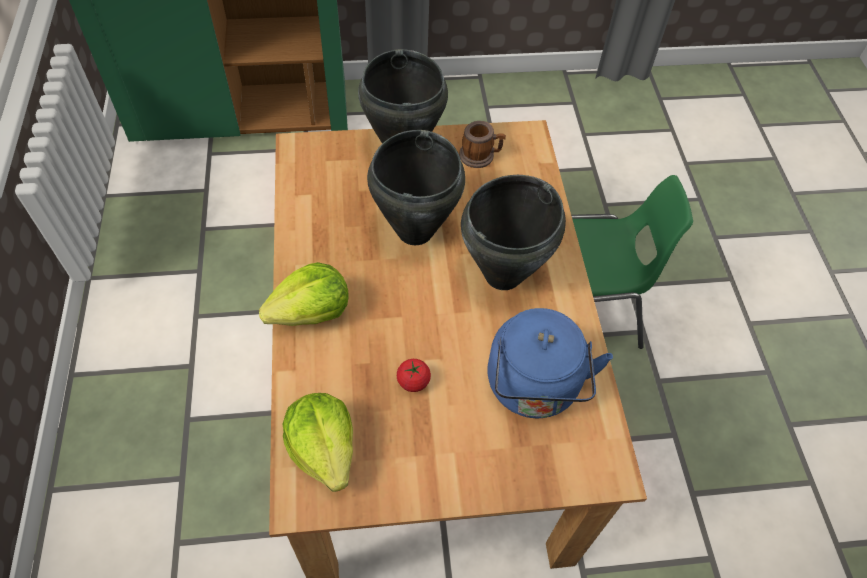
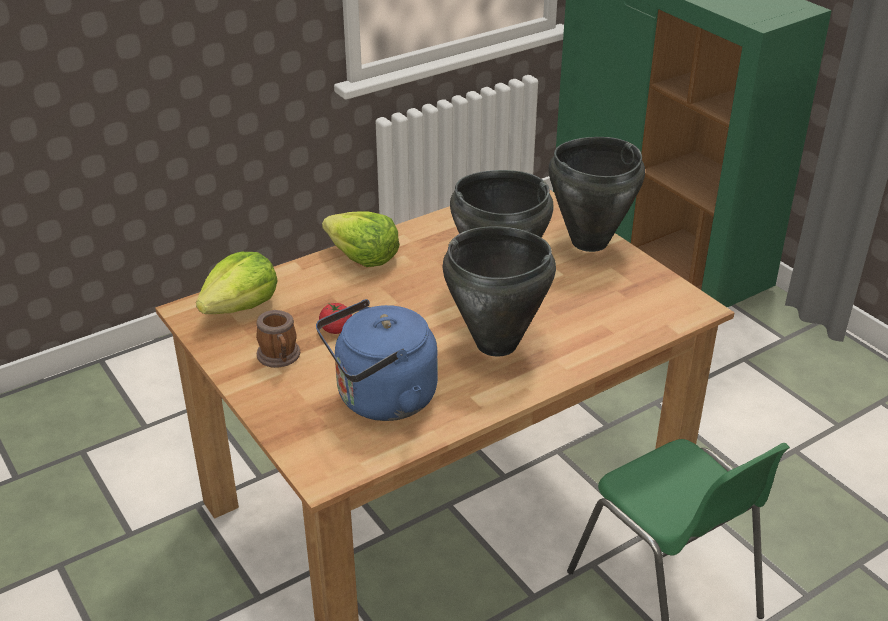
camera: 65 degrees right, 20 degrees down
(480, 156) = (632, 286): mug -> mug (280, 357)

